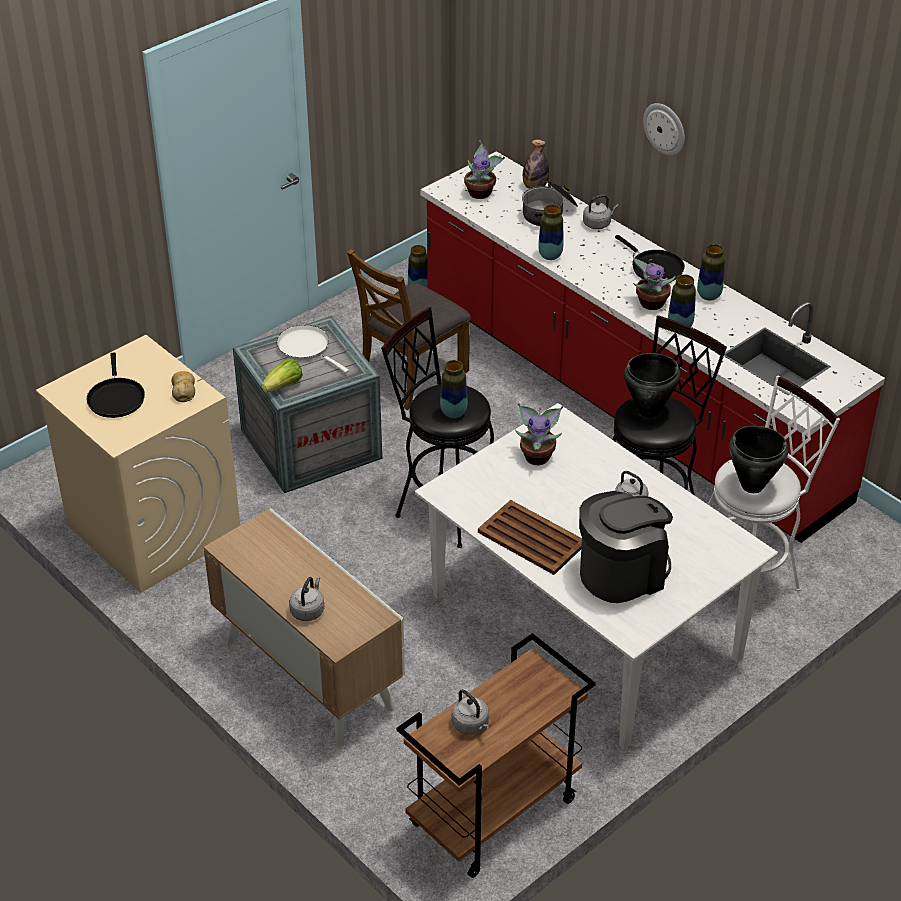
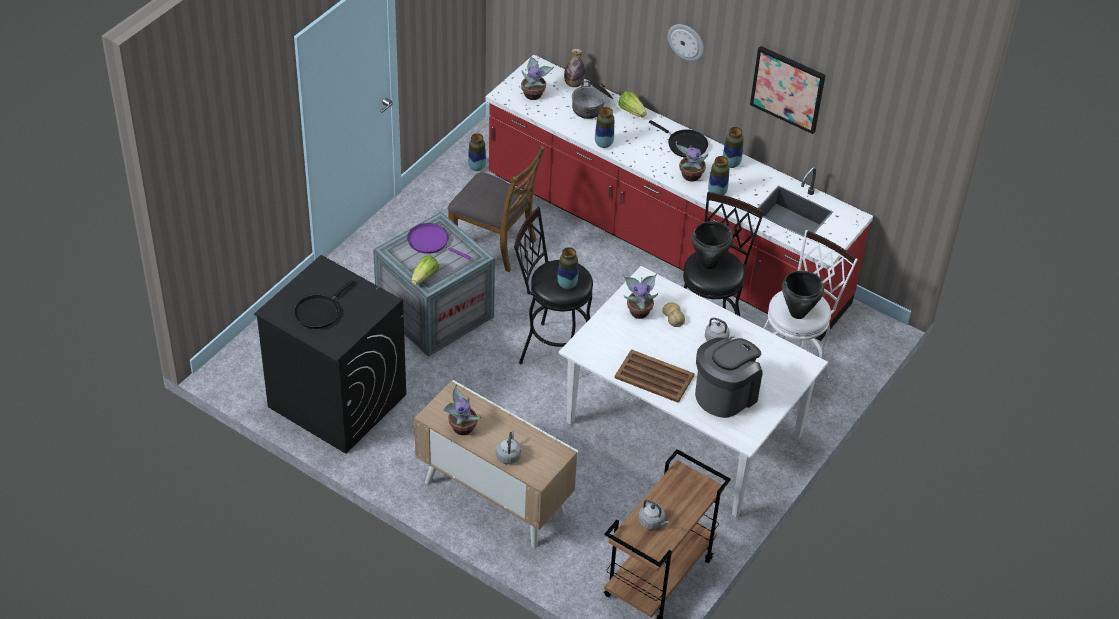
camera: 15 degrees left, 5 degrees up
(116, 398) = (319, 312): black frying pan -> black frying pan turned 60 degrees clockwise
(152, 528) = (336, 400): beige washing machine -> black washing machine
(183, 390) = (368, 298): bread -> bread (673, 317)
(259, 567) = (461, 427): none -> potted plant
(306, 348) = (431, 242): white frying pan -> purple frying pan
(411, 375) = (494, 243): brown chair -> brown chair turned 90 degrees counterclockwise
(598, 224) = (631, 111): grey kettle -> lettuce
(784, 193) = (788, 88): none -> picture

